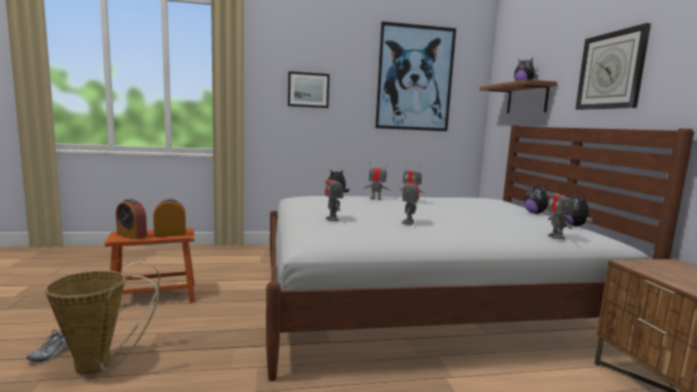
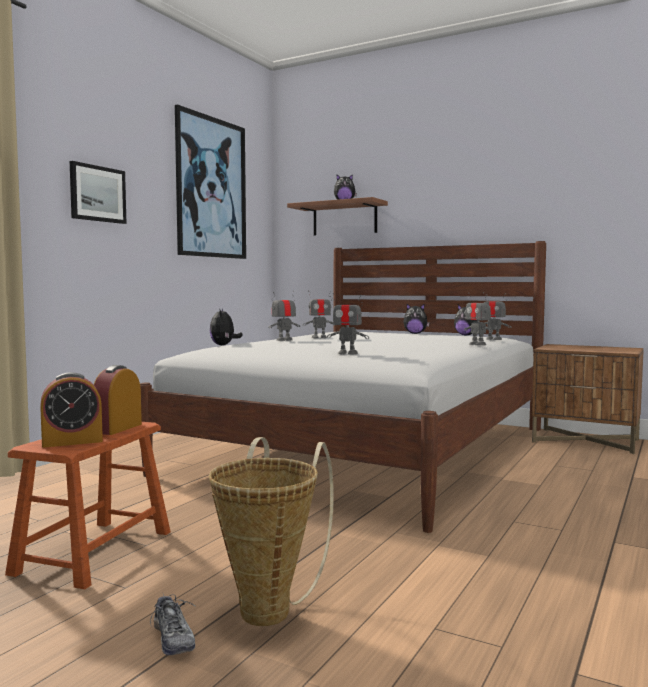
camera: 50 degrees left, 5 degrees down
(408, 223) = (403, 346): toy robot -> toy robot (477, 344)
(611, 71) = (454, 193): wall clock -> none

